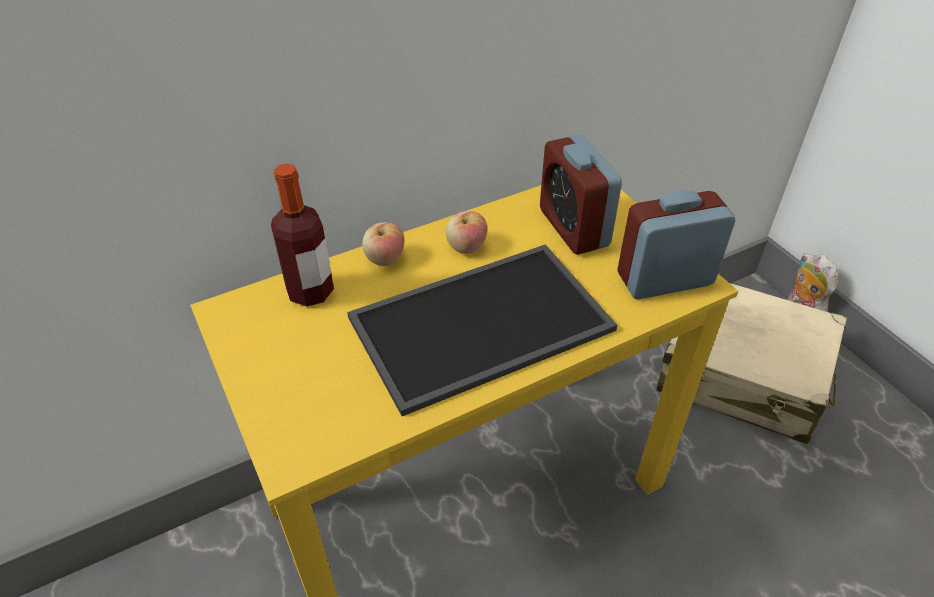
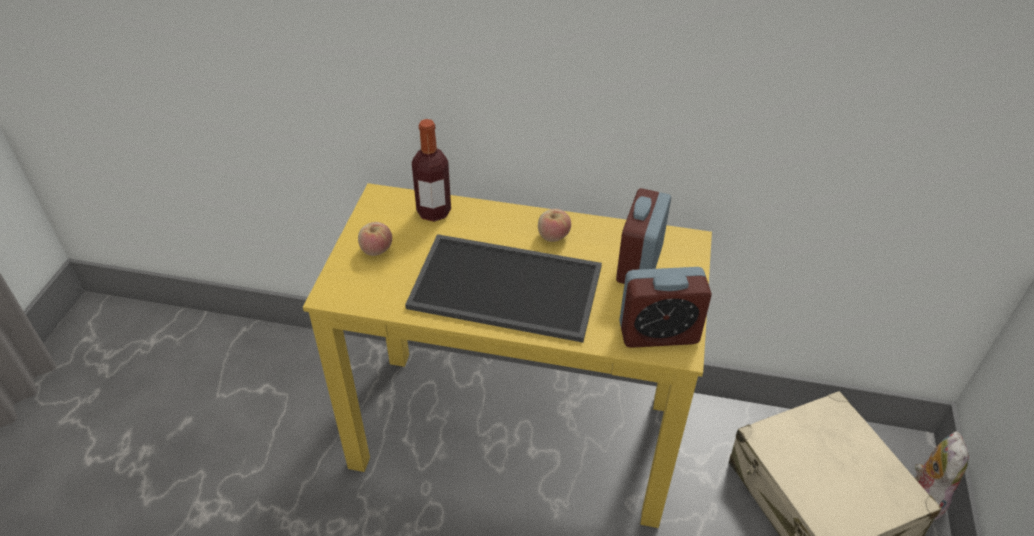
camera: 40 degrees right, 0 degrees up
(384, 258) = (496, 215): apple -> apple (376, 250)
(664, 279) = (658, 333): alarm clock -> alarm clock turned 150 degrees clockwise

